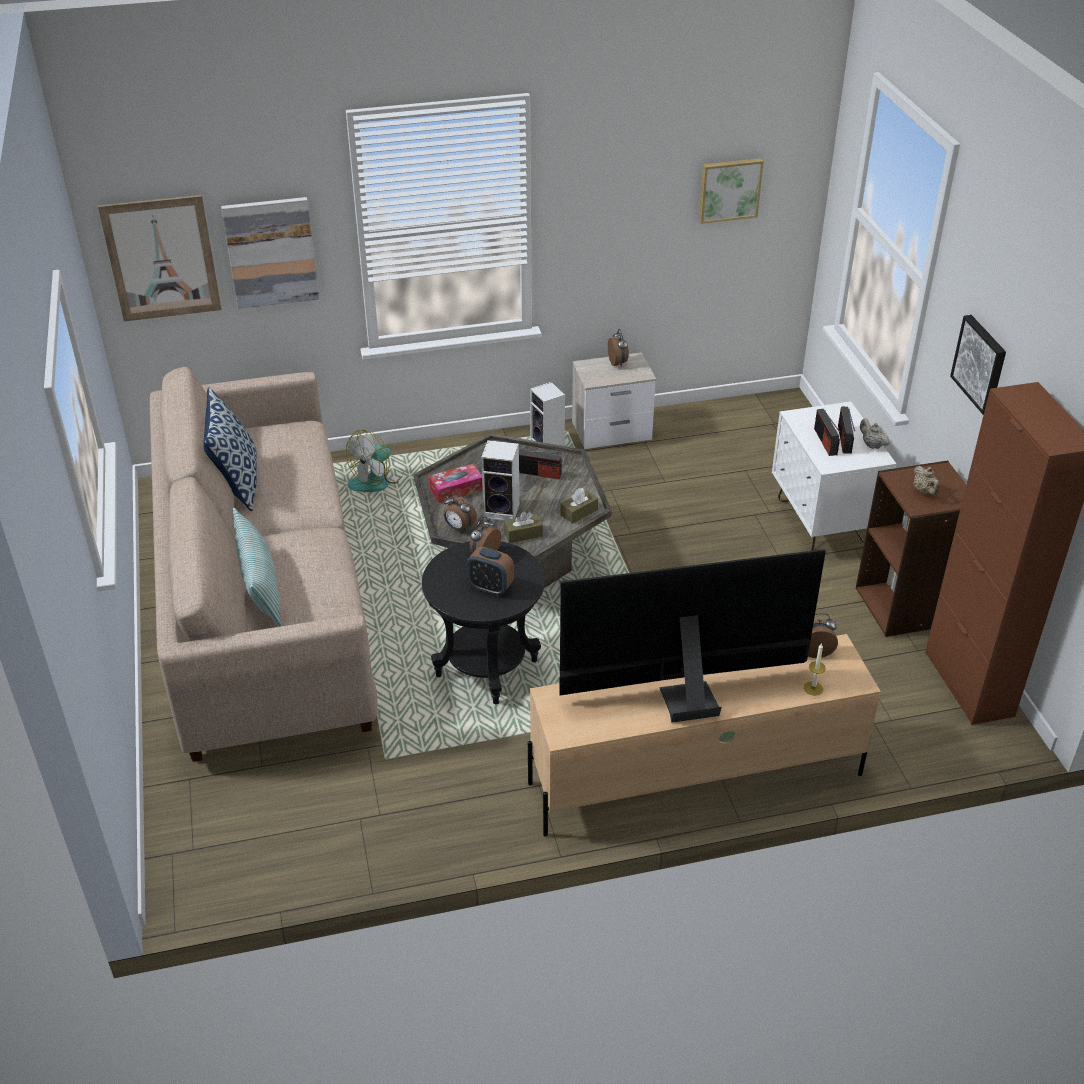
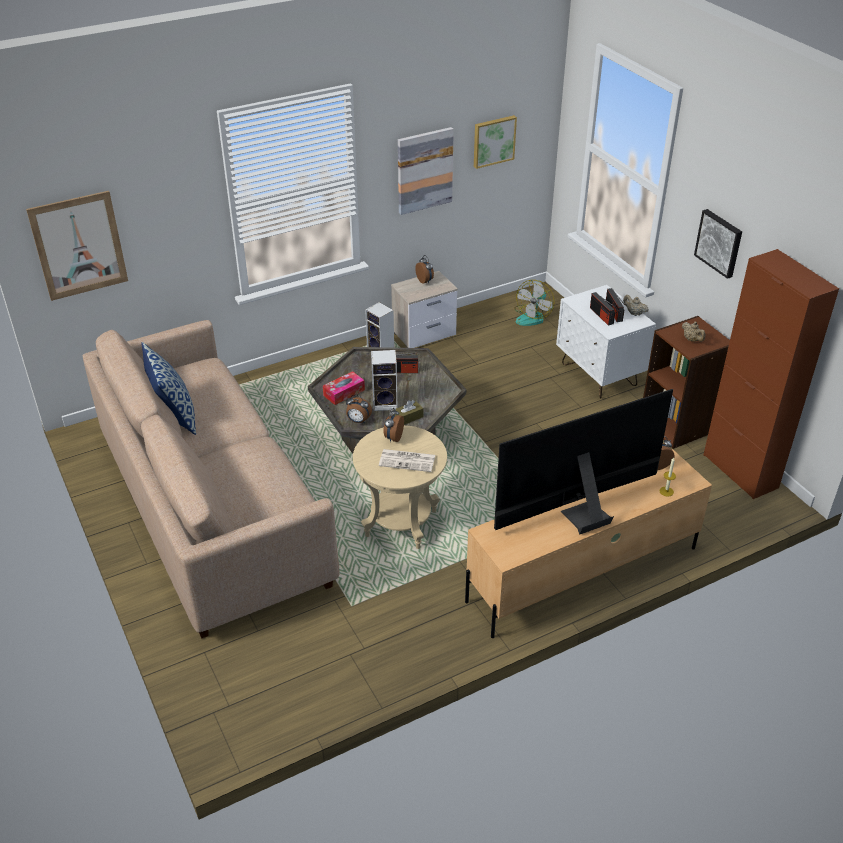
camera: 15 degrees left, 0 degrees up
(260, 587) = (228, 492): pillow -> none
(271, 252) = (164, 229): picture -> picture (424, 170)
(376, 480) = (261, 397): fan -> fan (533, 316)
(486, 668) = (401, 523): black side table -> beige side table
(490, 587) = (408, 460): alarm clock -> newspaper
(579, 512) = (442, 395): brown tissue box -> none

